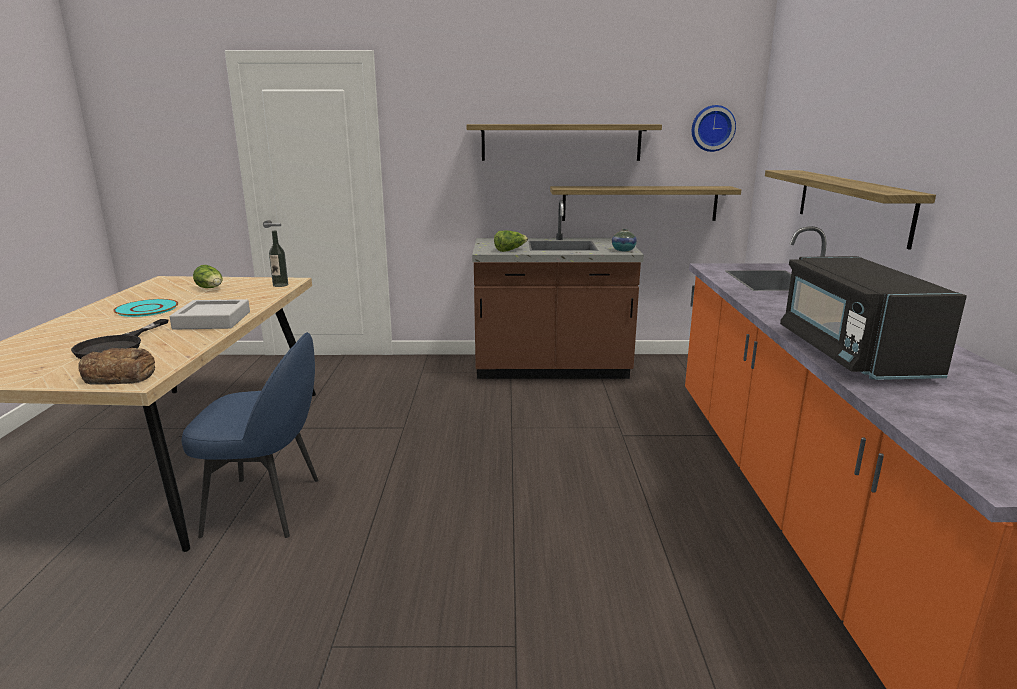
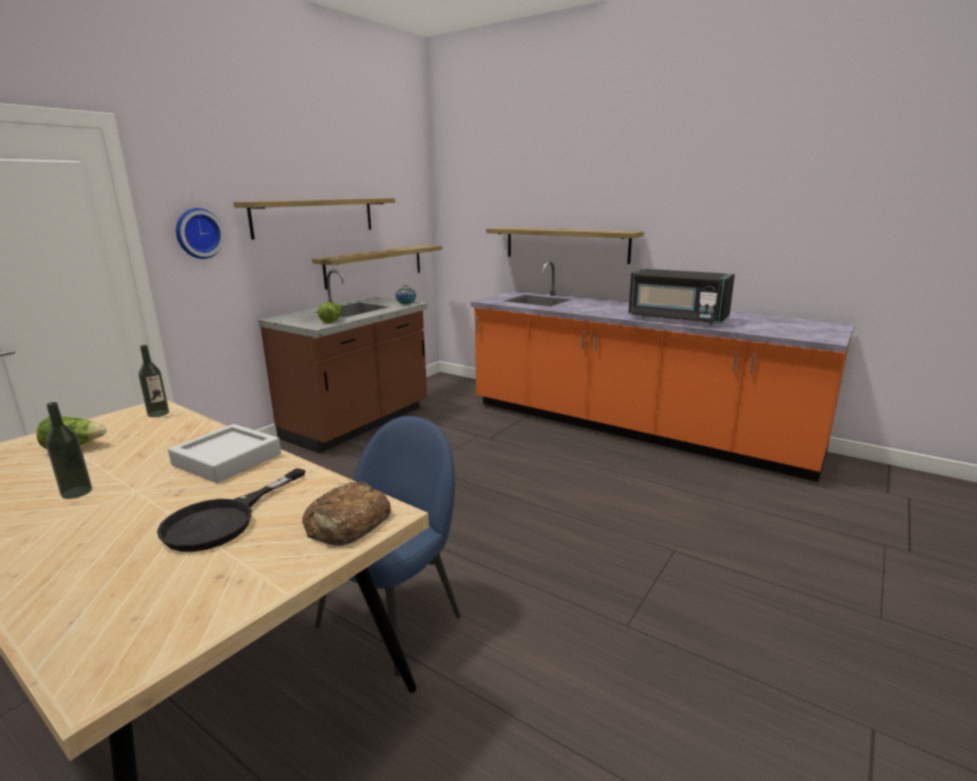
camera: 55 degrees left, 0 degrees up
(117, 346) = (223, 520): black frying pan -> black frying pan turned 75 degrees clockwise
(146, 309) = (76, 492): turquoise plate -> bottle
(712, 128) = (409, 200): wall clock -> wall clock (198, 233)

